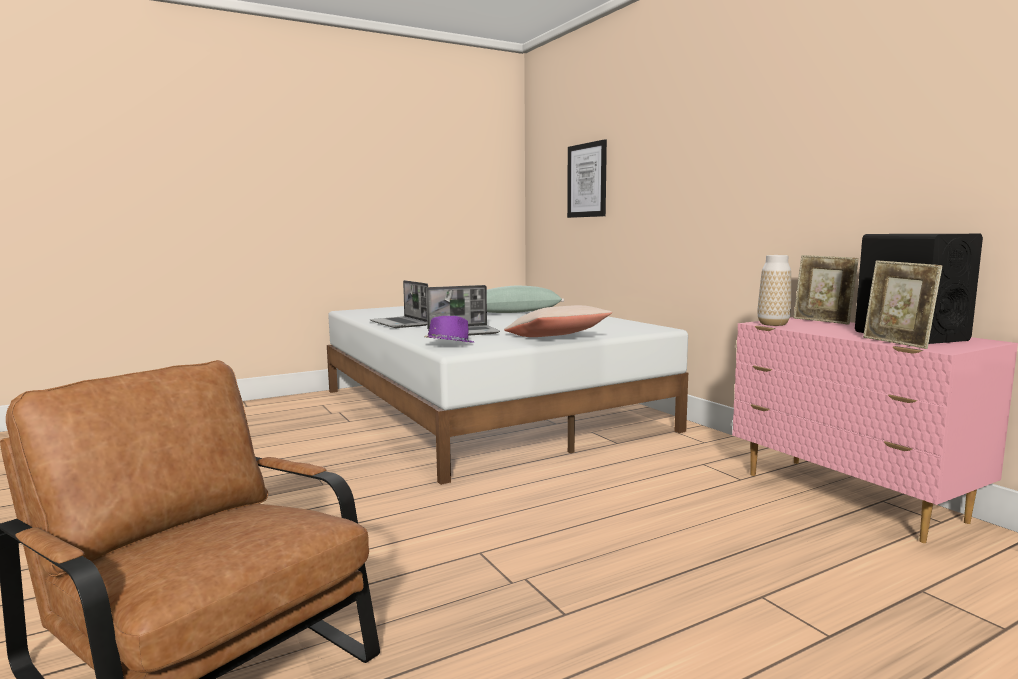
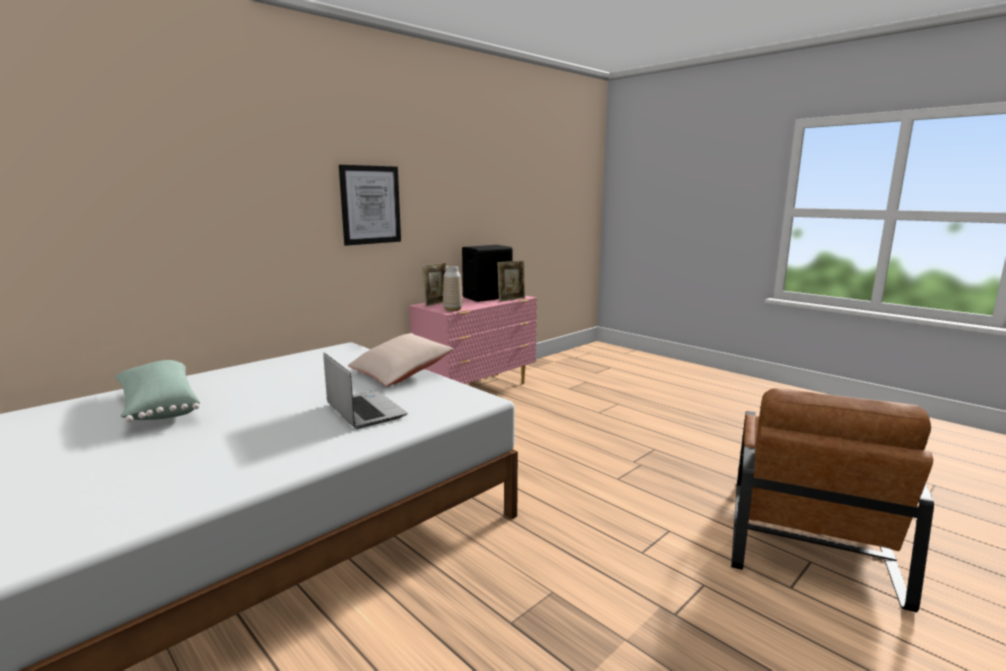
camera: 105 degrees left, 5 degrees up
(400, 324) = (259, 463): laptop -> none
(449, 345) = (449, 406): purple hat -> none
(587, 180) = (93, 200): picture -> picture (370, 205)

